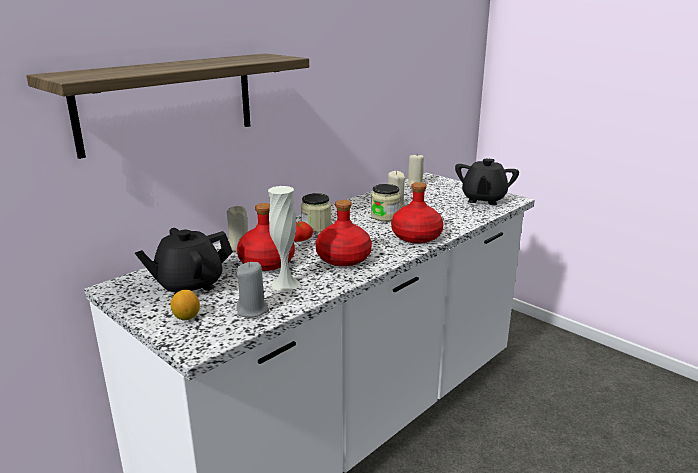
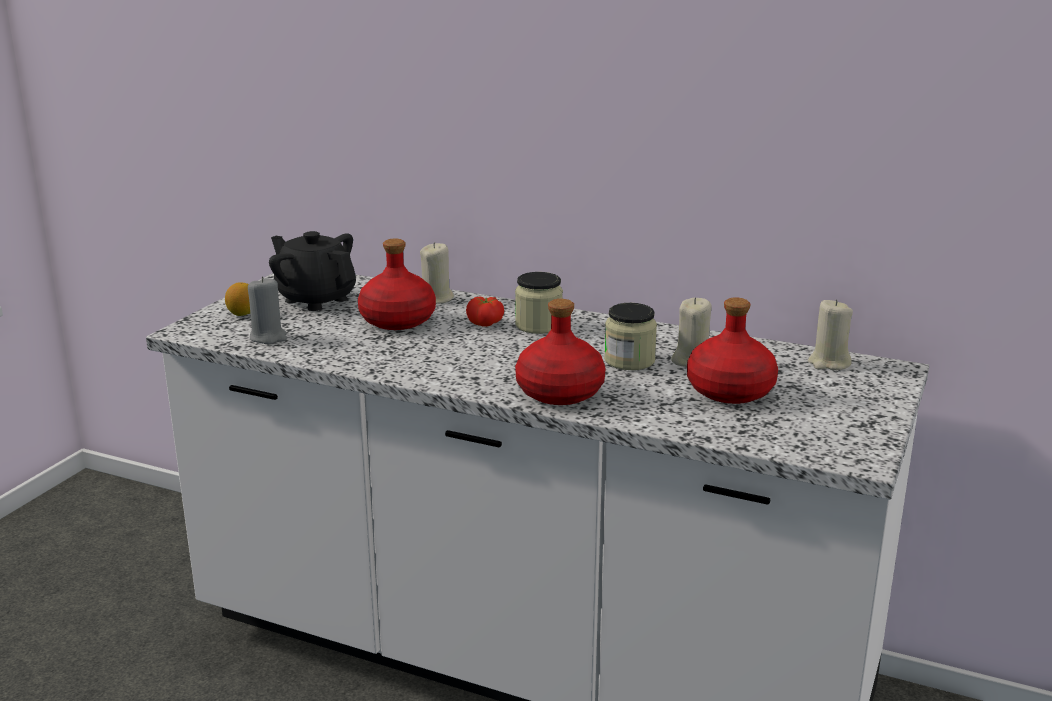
camera: 70 degrees right, 0 degrees up
(168, 102) = (404, 88): shelf -> none
(285, 284) = (342, 340): white vase -> none
(344, 258) = (438, 358): red bottle -> red bottle (730, 391)
(483, 199) = (817, 429): black teapot -> none

